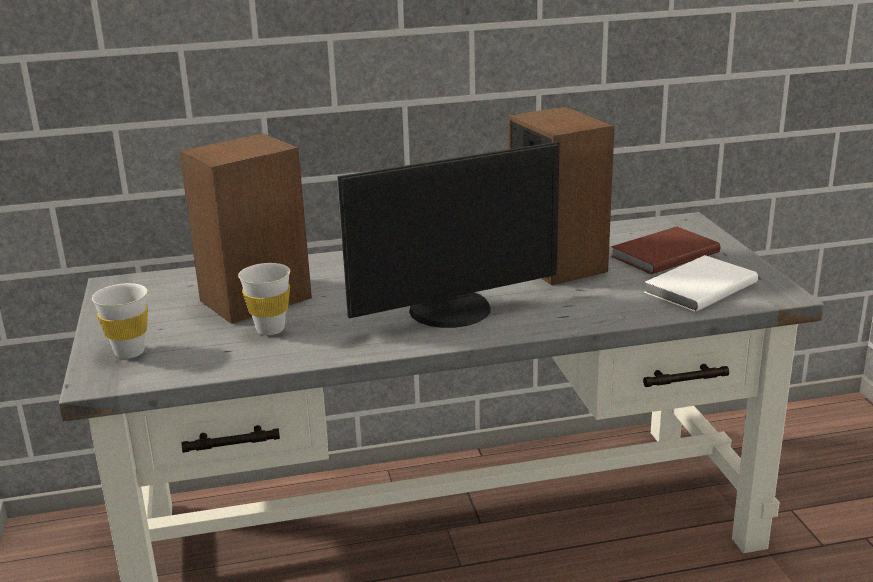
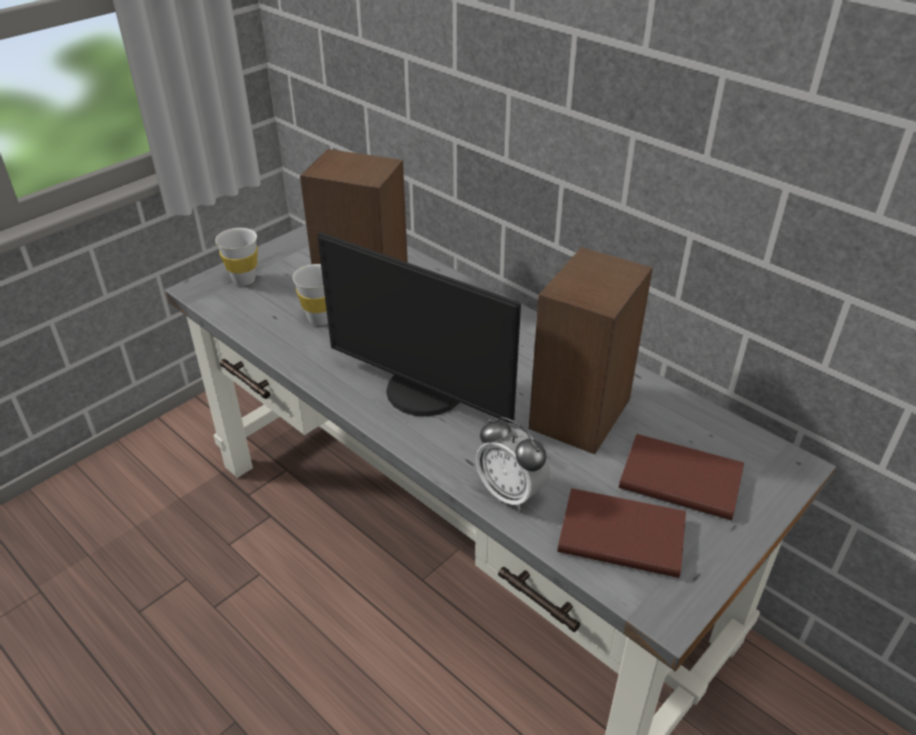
camera: 55 degrees right, 15 degrees up
(617, 311) = (510, 493): none -> alarm clock
(697, 287) = (620, 533): white book -> brown book

